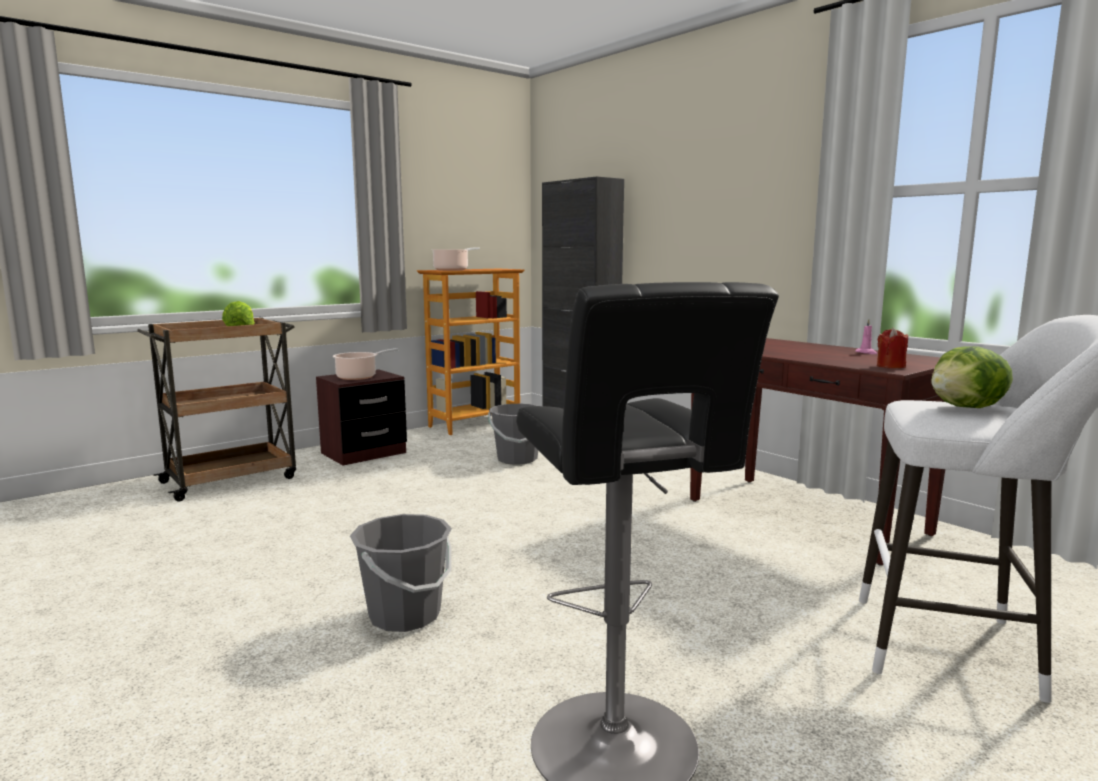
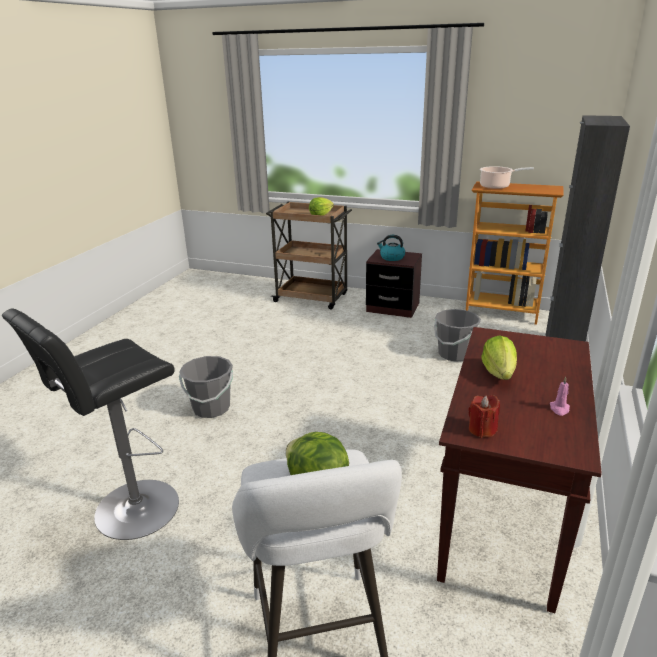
camera: 60 degrees right, 15 degrees up
(359, 377) = (391, 257): cooking pot -> kettle
(791, 353) = (499, 373): none -> lettuce

